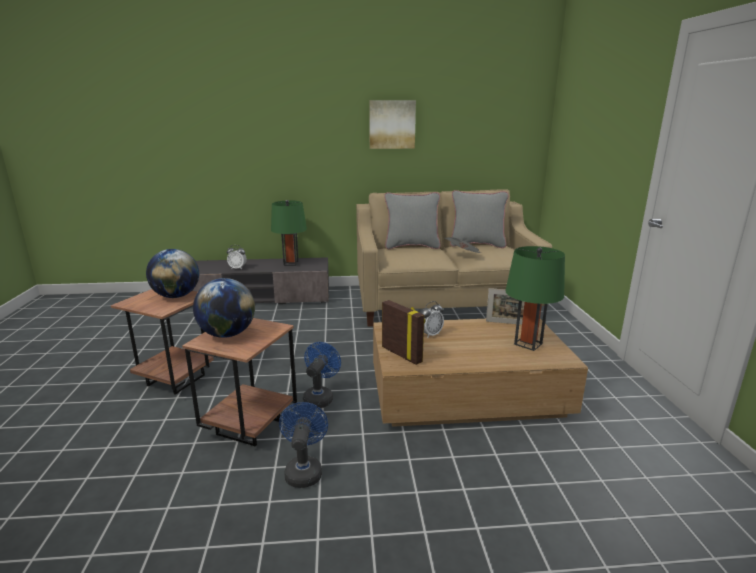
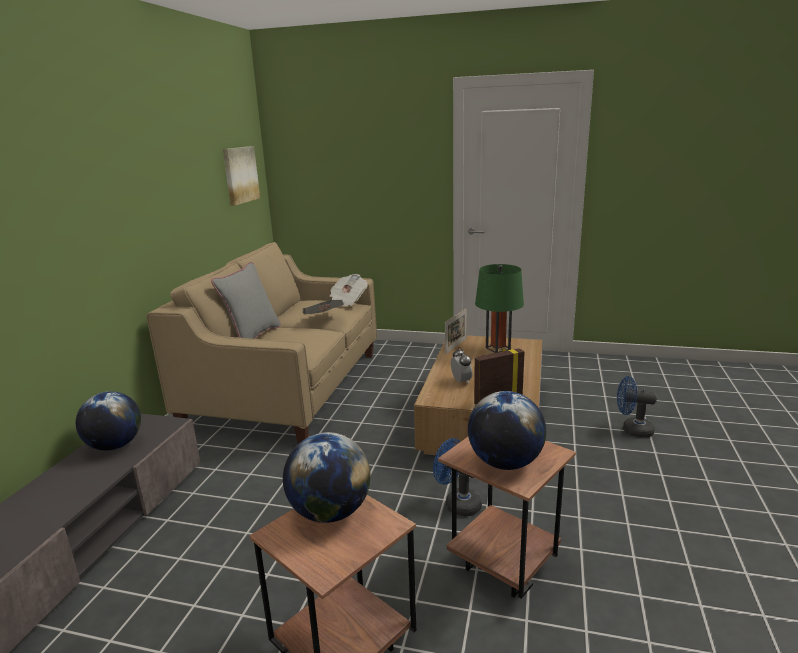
camera: 70 degrees left, 0 degrees up
(237, 268) = (60, 504): alarm clock -> none
(291, 263) = (115, 446): green table lamp -> globe
(304, 470) = (587, 528): blue fan -> blue fan (632, 430)
(392, 124) = (154, 186): picture -> picture (240, 175)
(477, 244) = (292, 308): grey pillow -> none
(512, 255) = (347, 302): none -> newspaper

